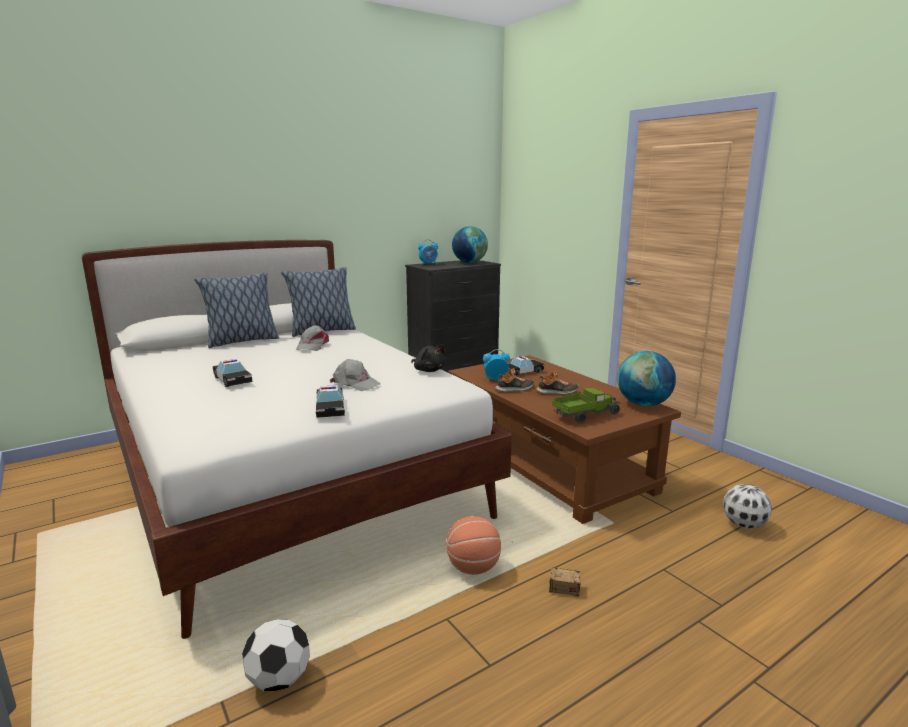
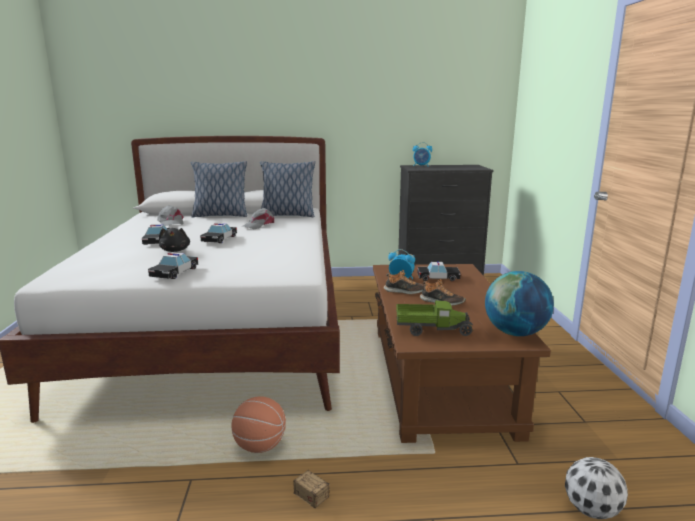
camera: 30 degrees right, 0 degrees up
(279, 680) = (41, 474): football -> none
(302, 367) = (219, 239): none -> toy car
(355, 383) = (230, 257): grey cap -> grey cap (170, 222)
(428, 370) = (304, 257): black plush toy -> black plush toy (175, 250)
(469, 262) = (464, 167): globe -> none

